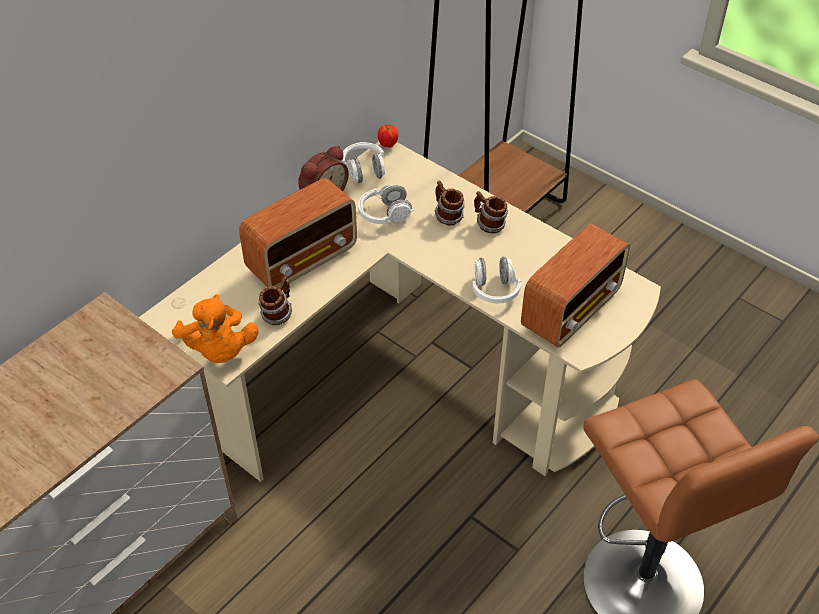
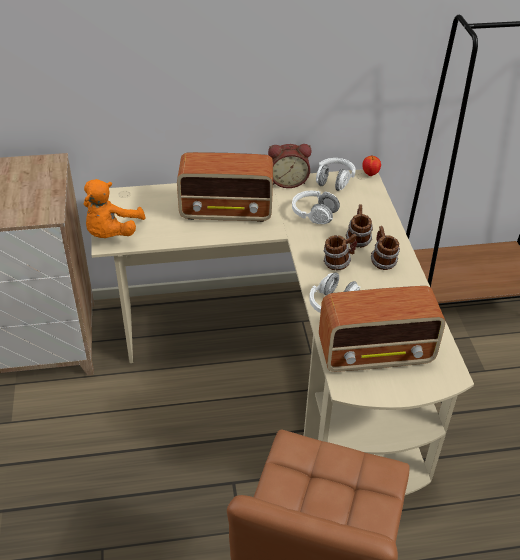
camera: 40 degrees right, 5 degrees down
(278, 314) = (171, 233): mug -> mug (338, 263)

